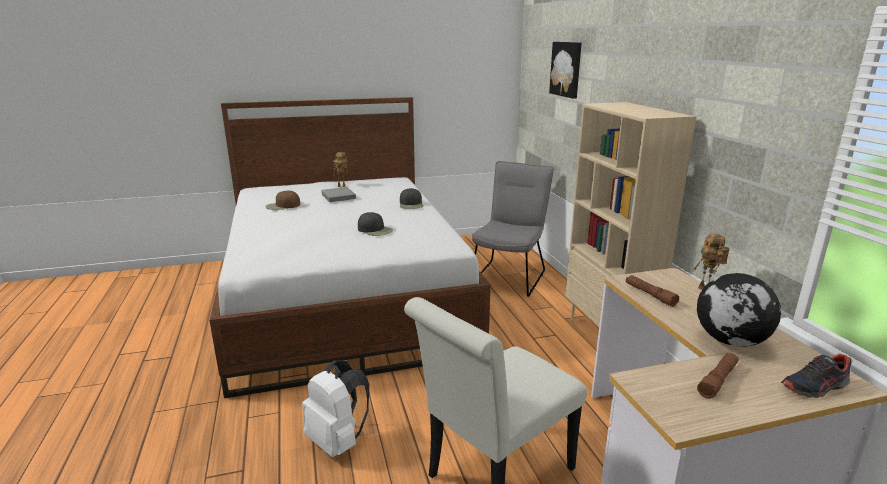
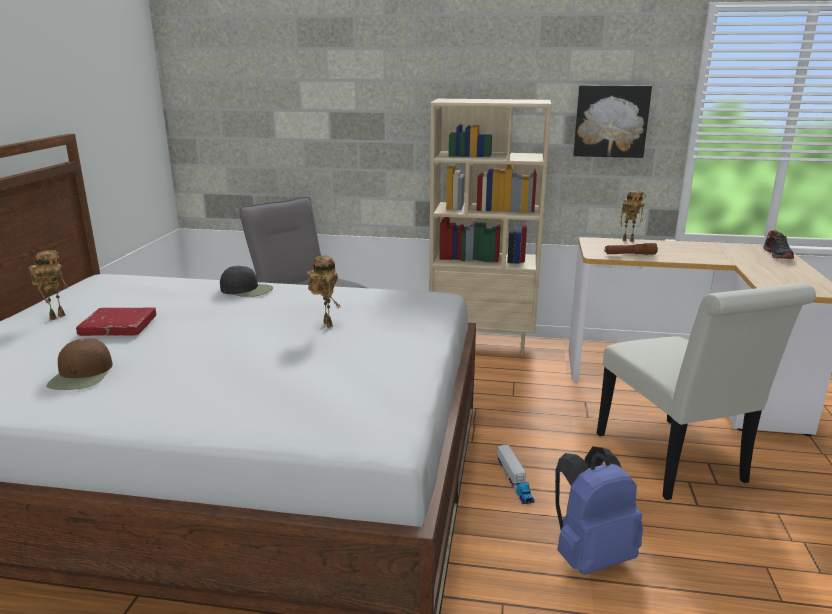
camera: 65 degrees left, 0 degrees up
(338, 197) = (118, 326): grey book -> red book
(338, 441) = (590, 555): white backpack -> blue backpack
(375, 230) = (325, 324): black cap -> toy robot
(407, 392) = (514, 481): none -> toy truck
(567, 69) = (298, 71): picture -> picture (611, 121)
(718, 380) = (771, 271): brown flashlight -> none
(731, 341) = (715, 255): globe -> none

